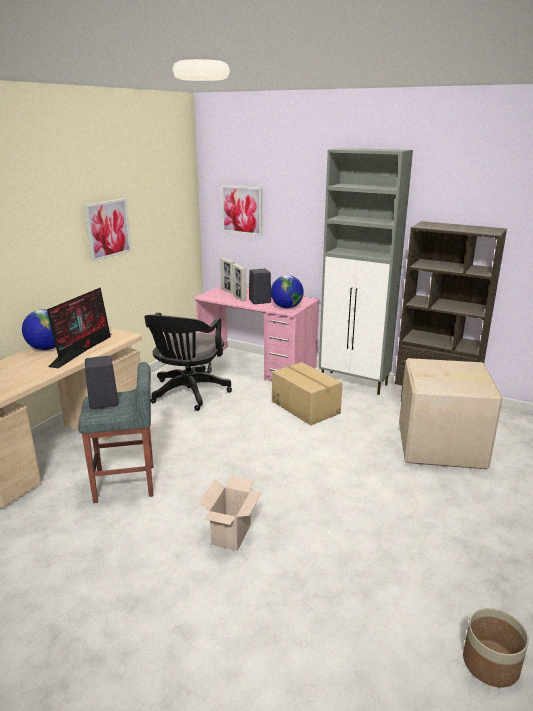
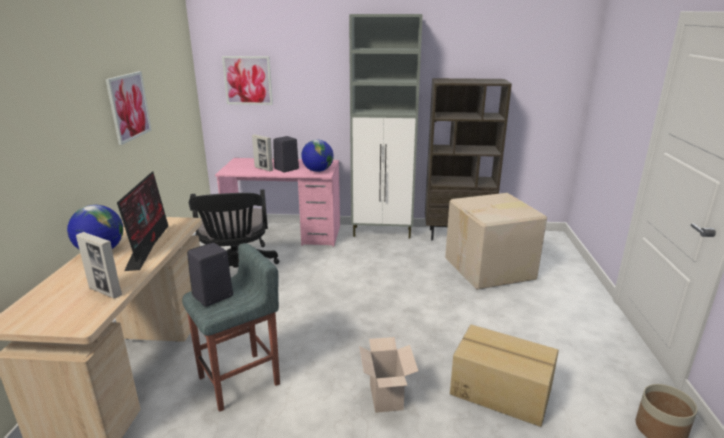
camera: 25 degrees left, 0 degrees up
(228, 291) = (245, 163): picture frame -> picture frame (105, 292)
(306, 407) = (358, 261): cardboard box -> cardboard box (500, 390)

